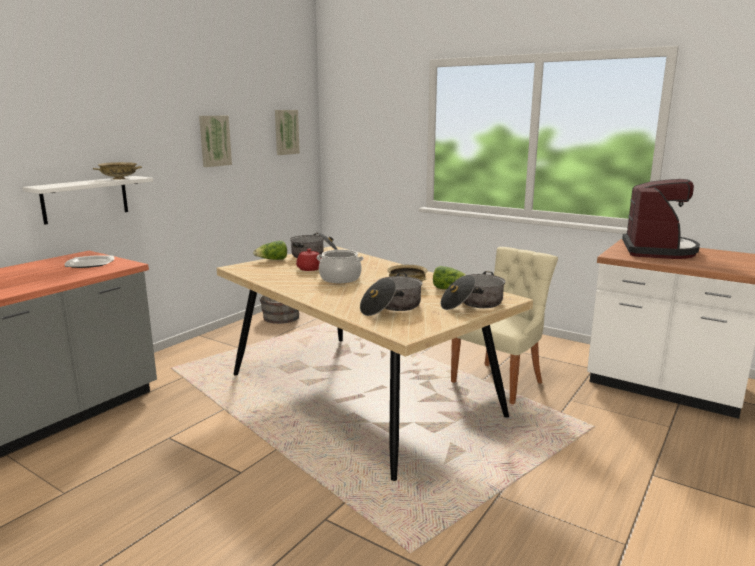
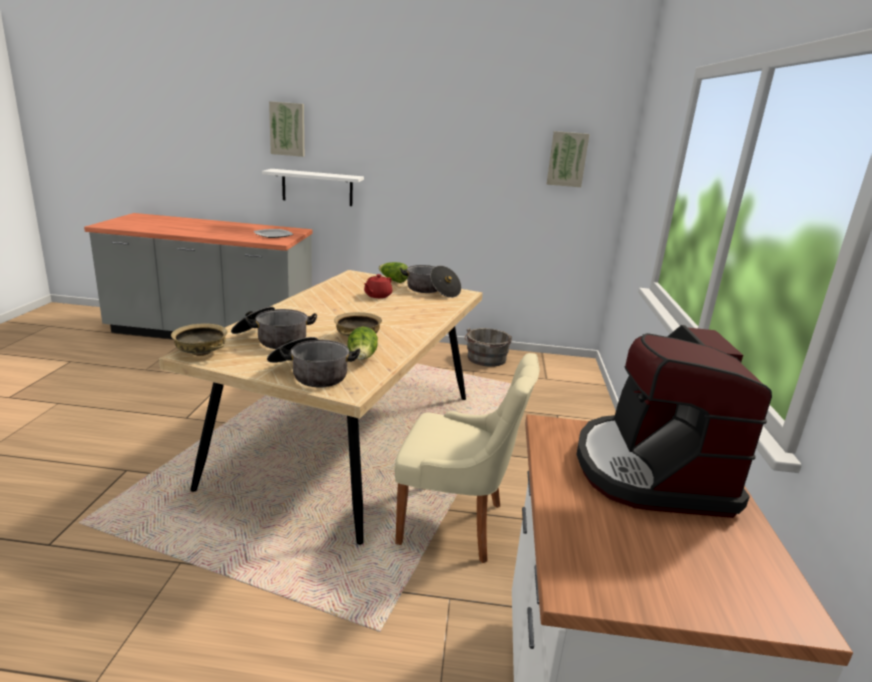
camera: 60 degrees right, 5 degrees up
(119, 178) = (337, 175): beige bowl -> beige bowl (201, 352)
(214, 141) = (458, 156): picture -> picture (287, 129)
(340, 279) = (354, 310): cooking pot -> none
(658, 250) = (651, 470): coffee machine -> coffee machine turned 105 degrees clockwise

